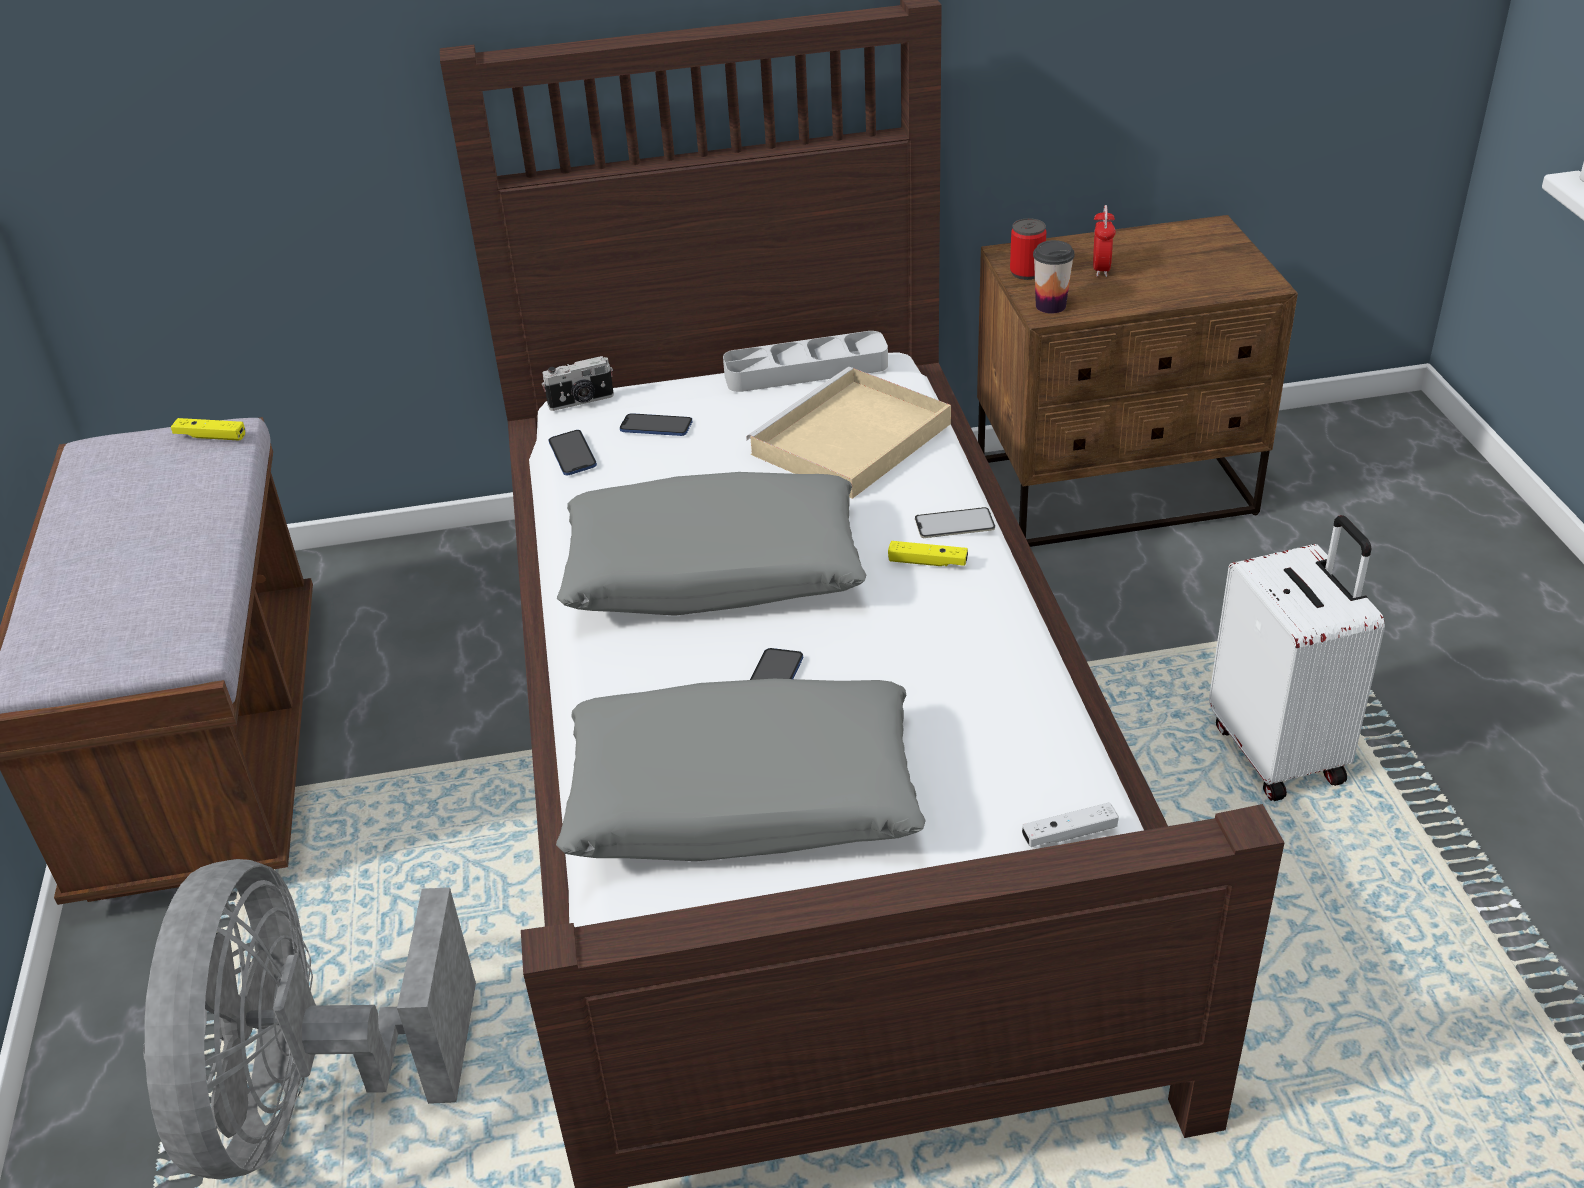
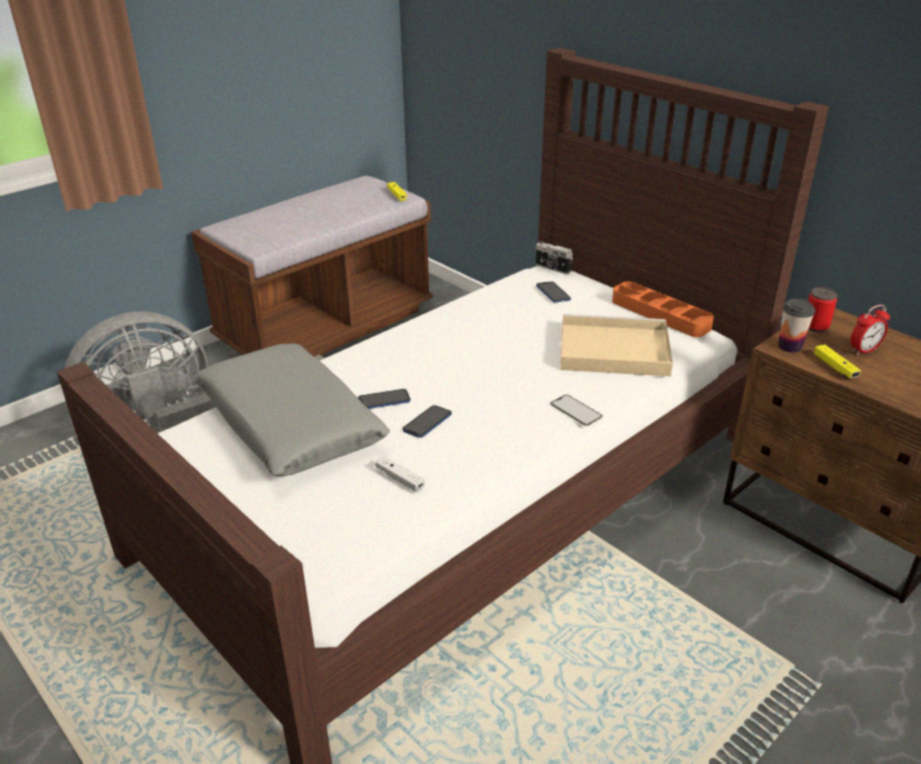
camera: 55 degrees right, 5 degrees down
(572, 454) = (504, 282): phone -> phone (427, 423)
(713, 571) = (454, 352): grey pillow -> none
(806, 370) = (660, 314): grey tray -> orange tray
(927, 562) = (530, 413): yellow game controller -> yellow game controller (835, 367)
(1069, 834) = (337, 545): white game controller -> white game controller (400, 479)
(1280, 752) = (662, 702): white suitcase -> none

